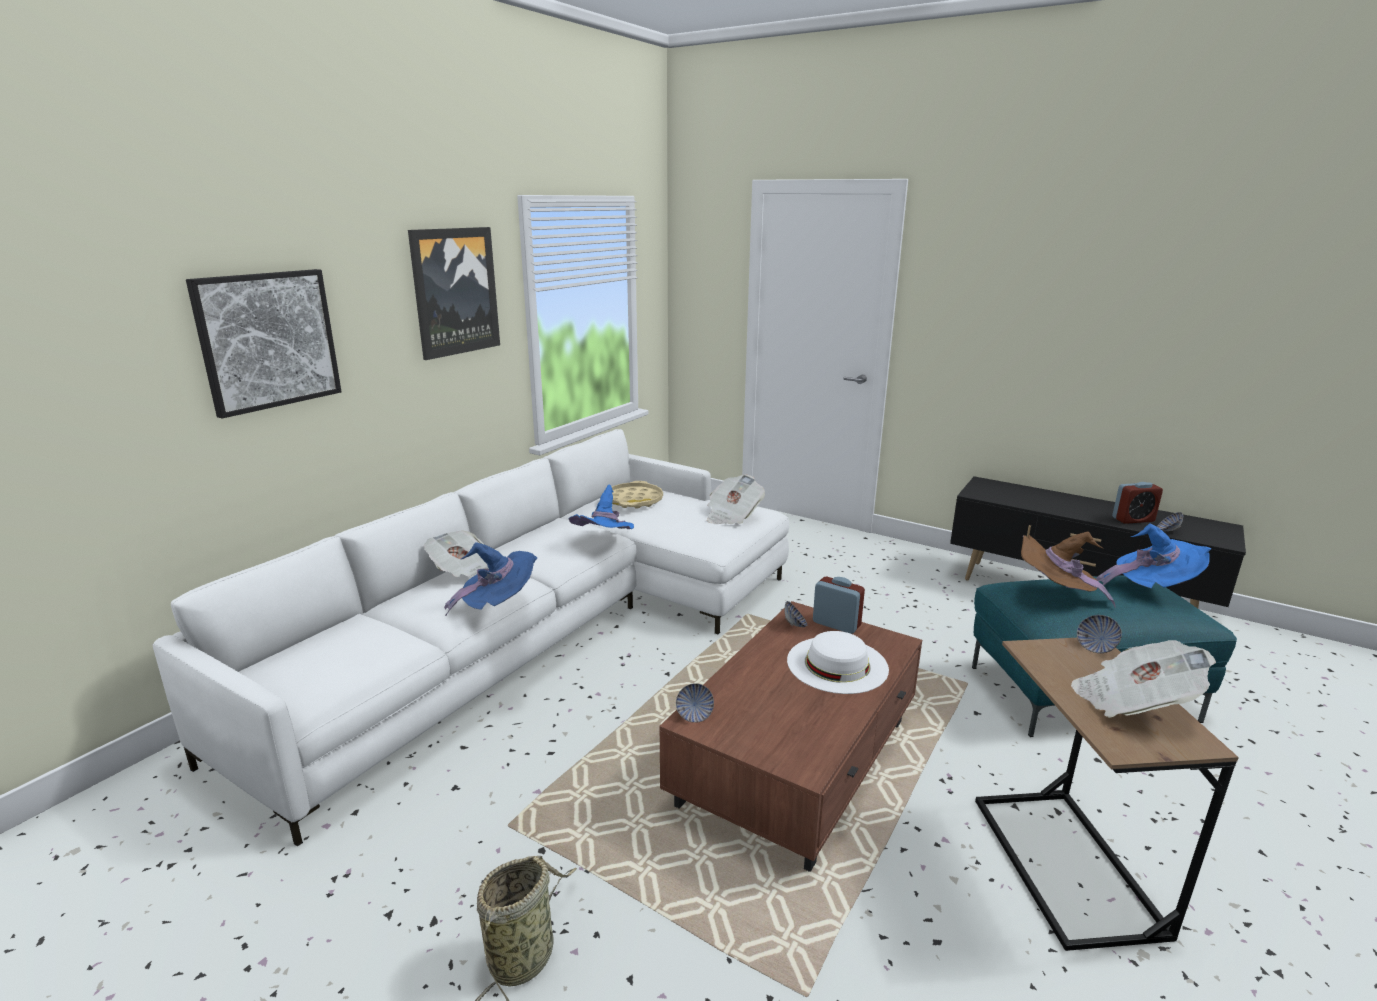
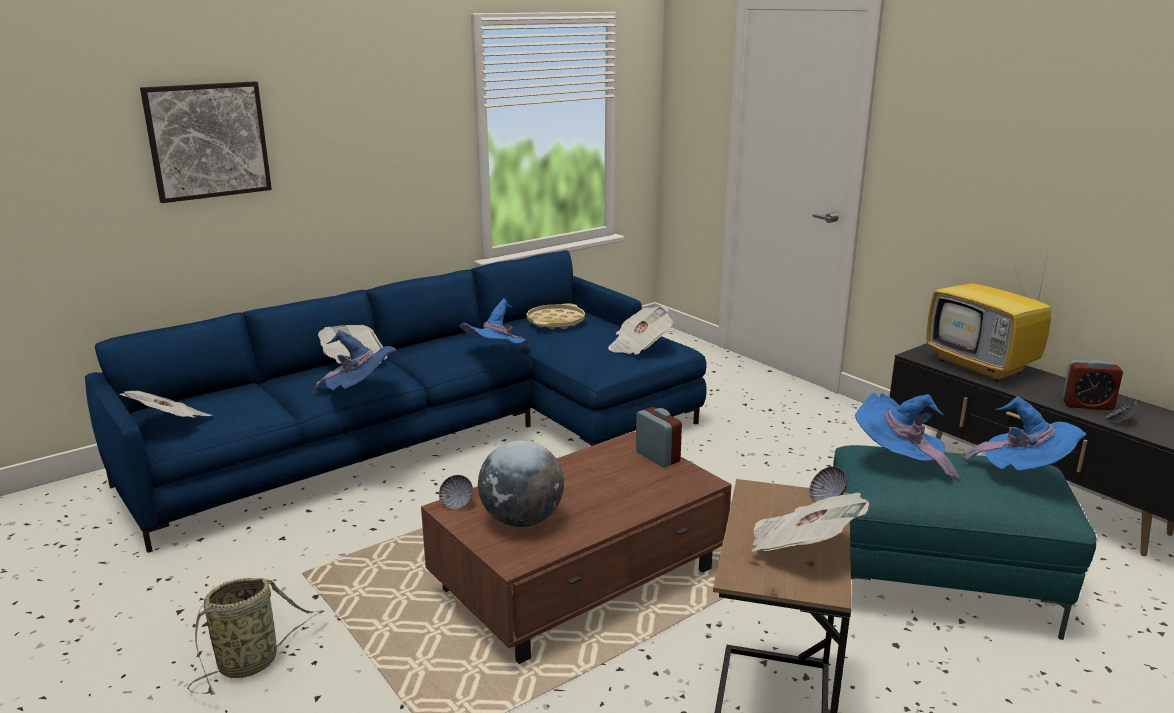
camera: 20 degrees right, 0 degrees up
(299, 683) = (170, 423): none -> newspaper
(455, 291) = (395, 105): picture -> none
(546, 633) = (438, 435): white sofa -> blue sofa
(774, 719) = (522, 520): none -> globe
(795, 624) = (616, 450): bowl -> none
(837, 664) = (623, 489): white hat -> none
(1030, 497) = (982, 367): none -> television
(1056, 593) = (899, 461): brown hat -> blue hat

